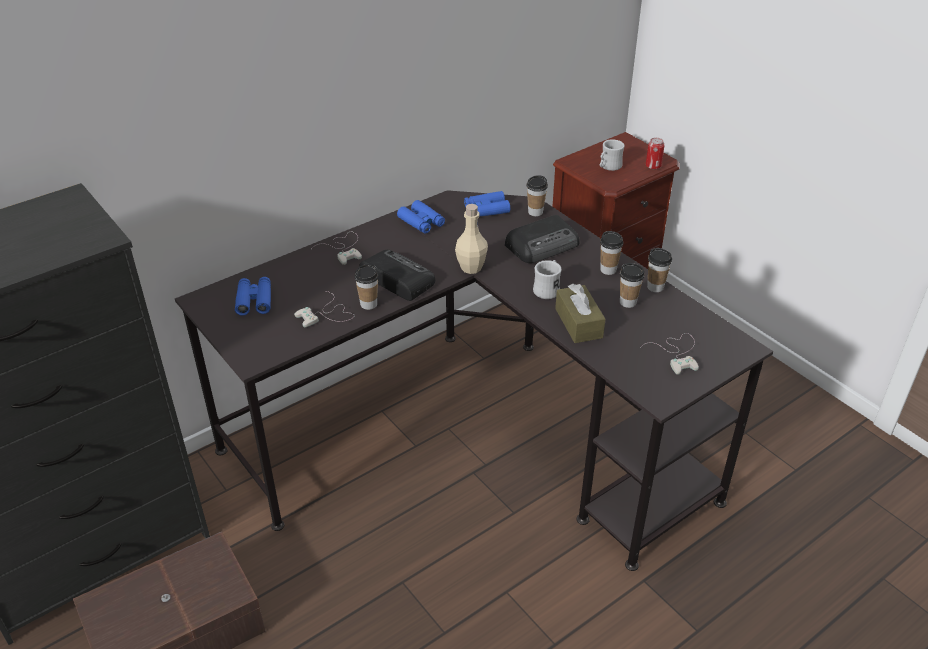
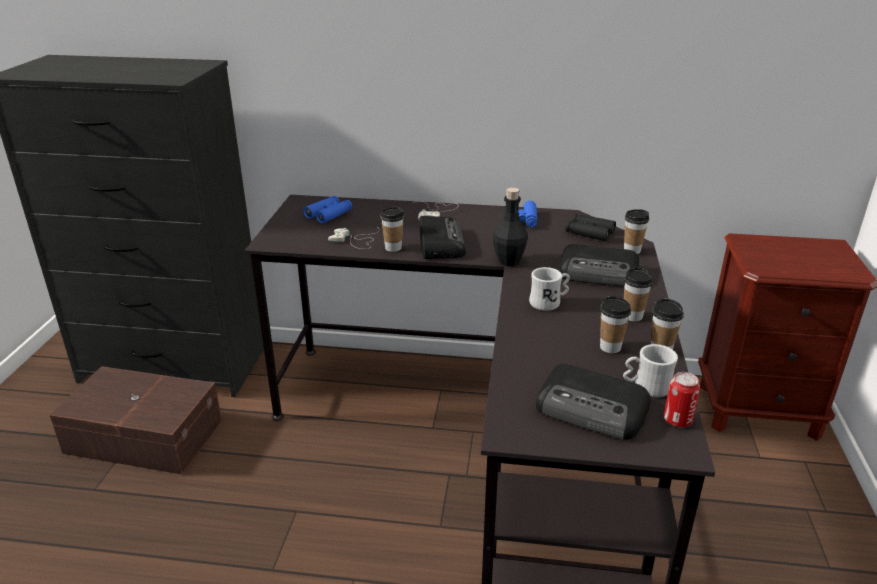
camera: 45 degrees right, 10 degrees down
(471, 268) = (509, 261): beige bottle -> black bottle
(486, 209) = (589, 232): blue binoculars -> black binoculars
(578, 323) = (534, 338): brown tissue box -> none
(608, 167) = (779, 256): white mug -> white mug (646, 387)
(653, 166) = (836, 274): can -> can (677, 420)
(677, 353) = (592, 410): white game controller -> radio

